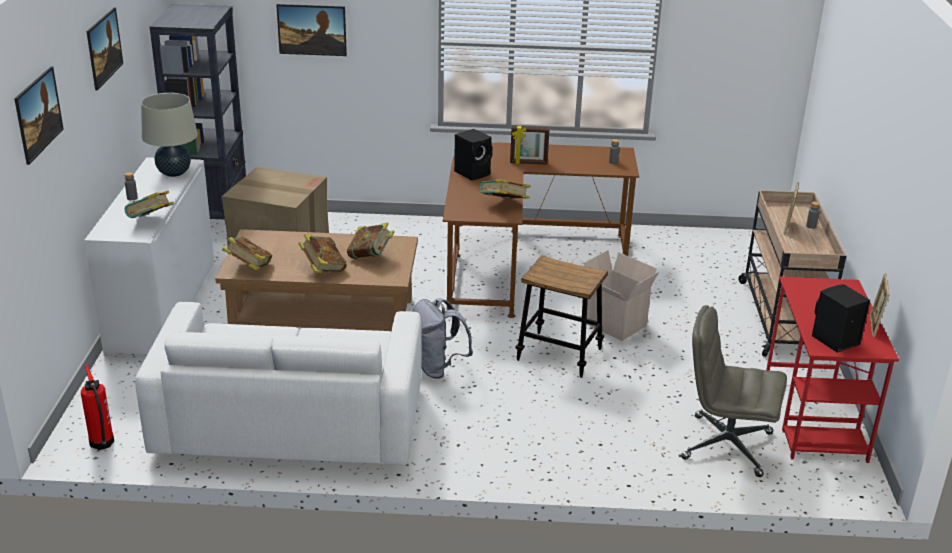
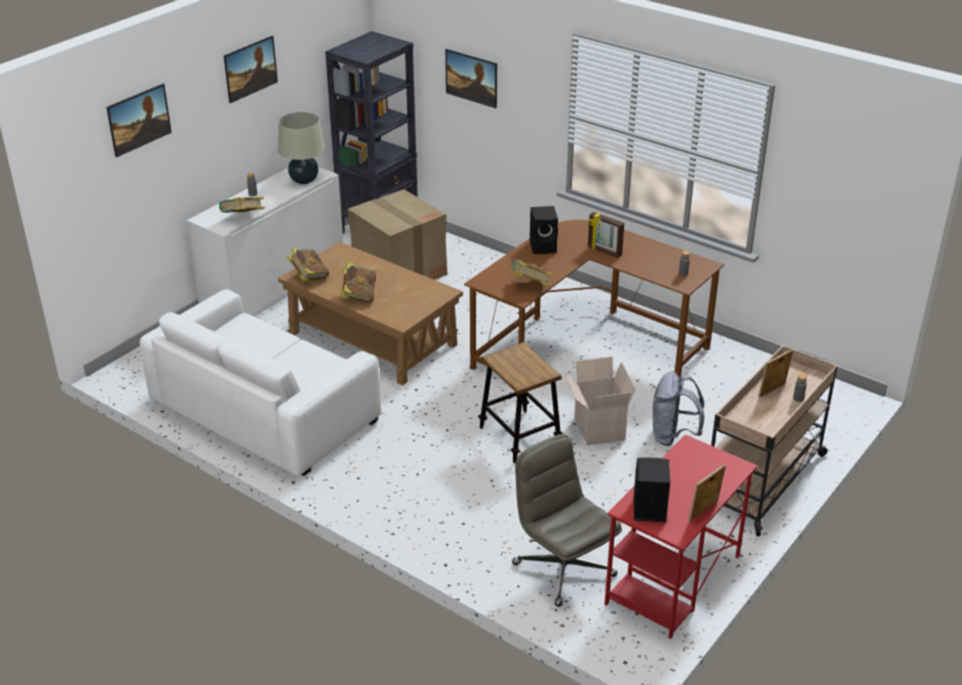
camera: 35 degrees right, 5 degrees up
(102, 444) = (136, 379): fire extinguisher -> none
(370, 256) = (406, 297): book -> none
(437, 368) = (412, 410): grey backpack -> grey backpack (673, 436)

